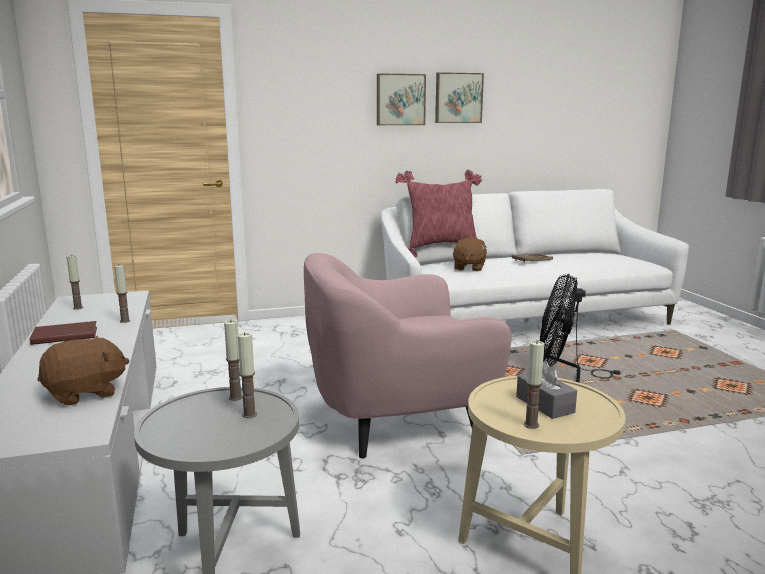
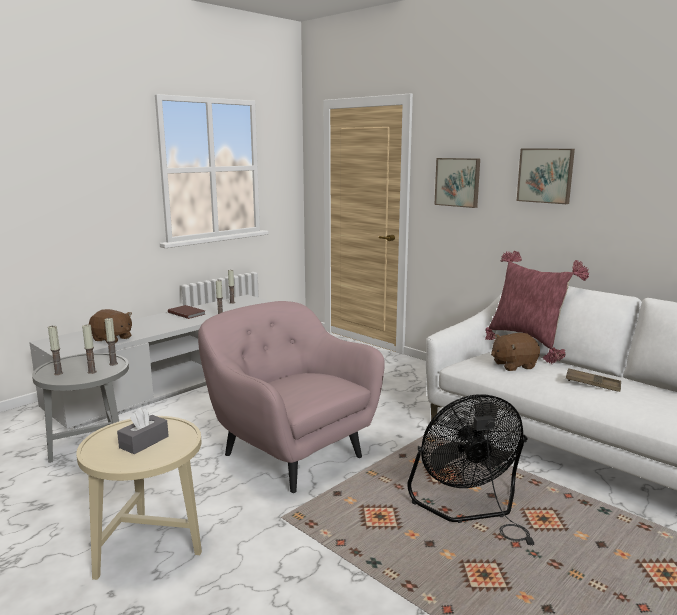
camera: 60 degrees right, 0 degrees up
(458, 98) = (615, 175): picture -> picture (458, 182)
(531, 425) = (105, 442): candle -> candle (58, 373)

